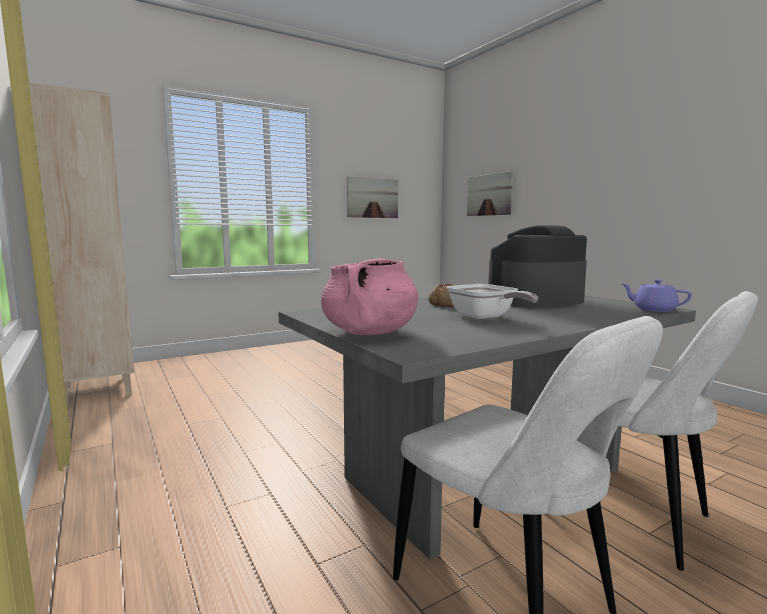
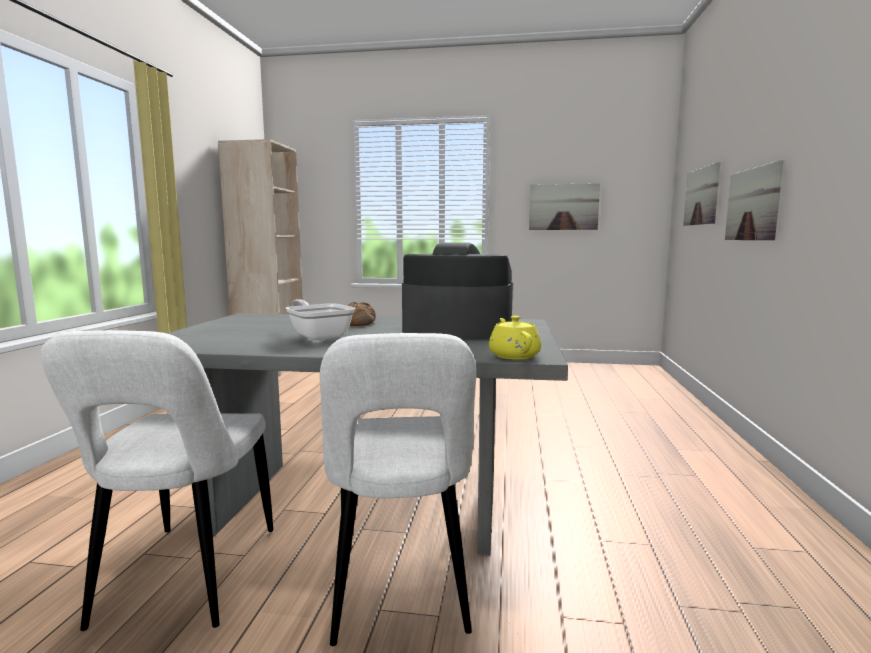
camera: 40 degrees right, 0 degrees up
(370, 332) = (195, 332): pink cooking pot -> none
(485, 317) = (319, 335): frying pan -> frying pan turned 135 degrees clockwise
(559, 202) = (752, 204): none -> picture
(653, 309) = (513, 355): purple teapot -> yellow teapot

